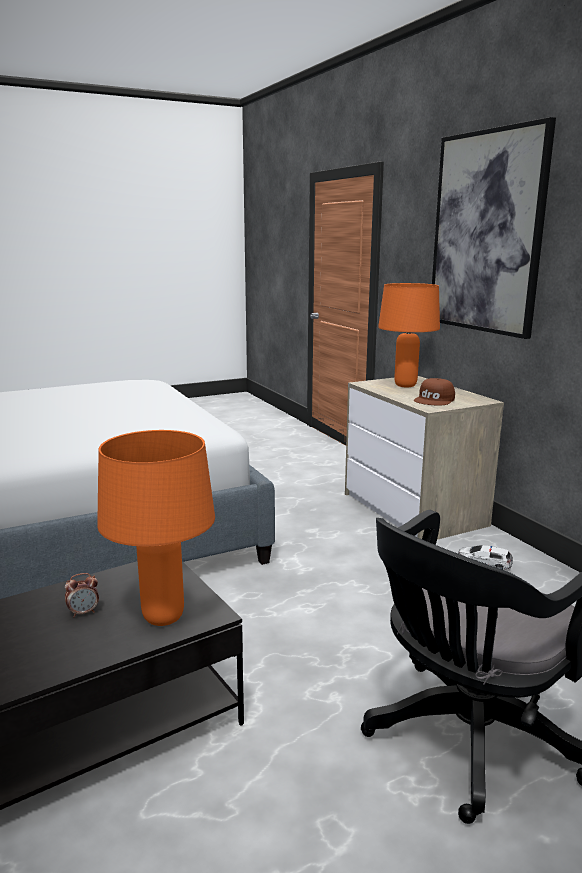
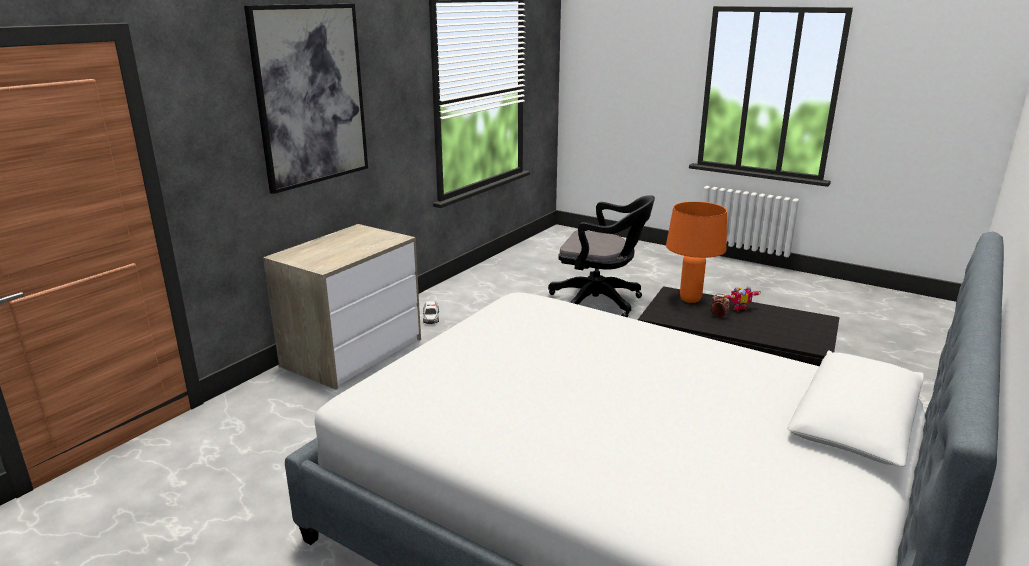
camera: 120 degrees left, 5 degrees up
(73, 648) = (738, 308): none -> toy robot
(405, 385) = (320, 253): orange table lamp -> none
(435, 400) = (371, 239): brown cap -> none

